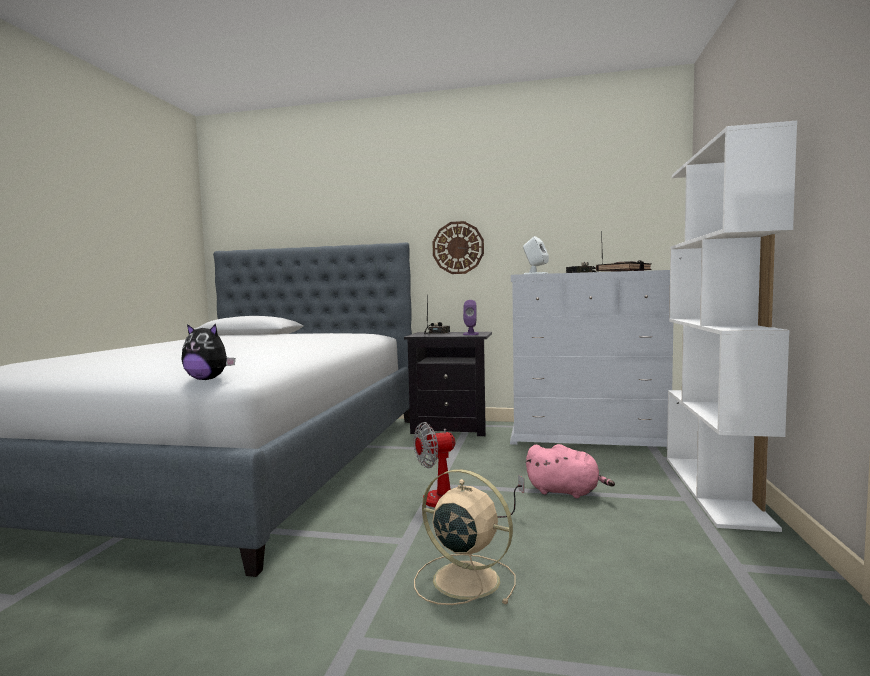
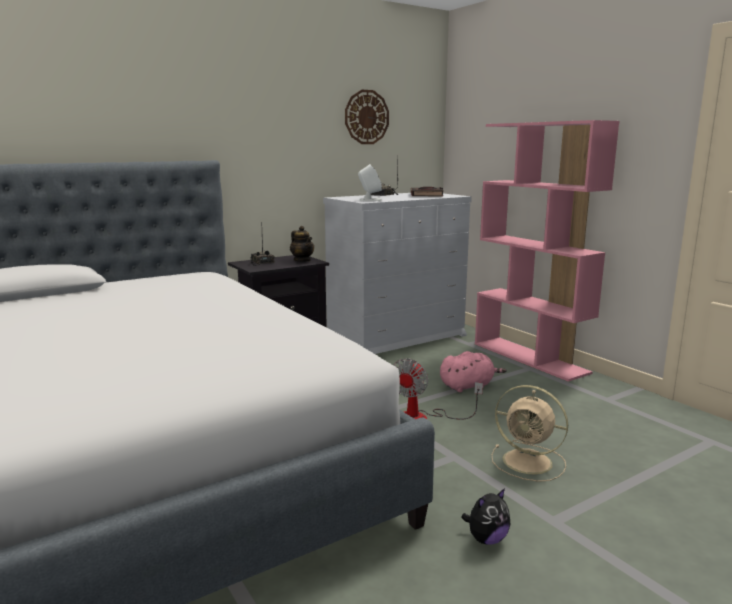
camera: 45 degrees left, 10 degrees up
(207, 379) = (354, 367): plush toy -> plush toy (486, 539)
(458, 248) = (264, 166): wall clock -> wall clock (366, 117)
(463, 579) = (529, 462): beige fan -> beige fan turned 135 degrees counterclockwise
(470, 334) = (302, 260): purple speaker -> teapot
(715, 490) = (530, 358): white bookcase -> pink bookcase

